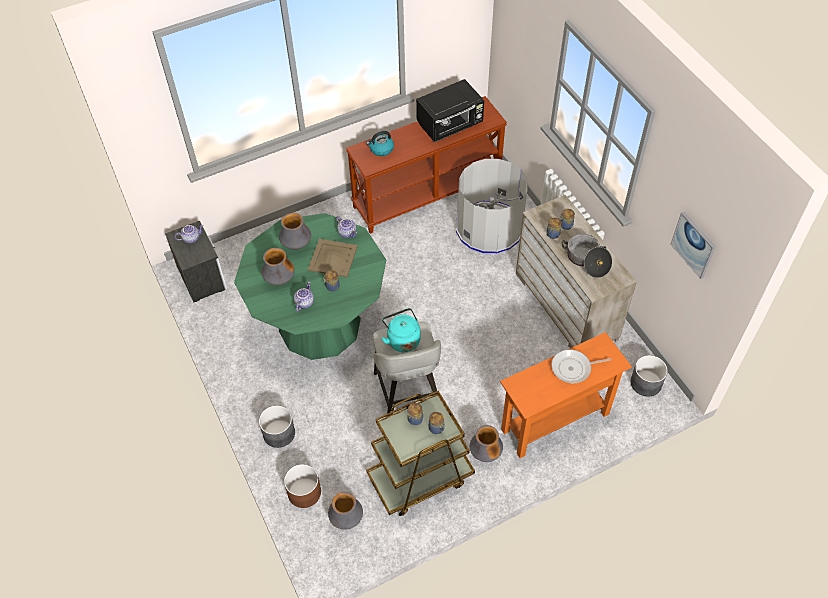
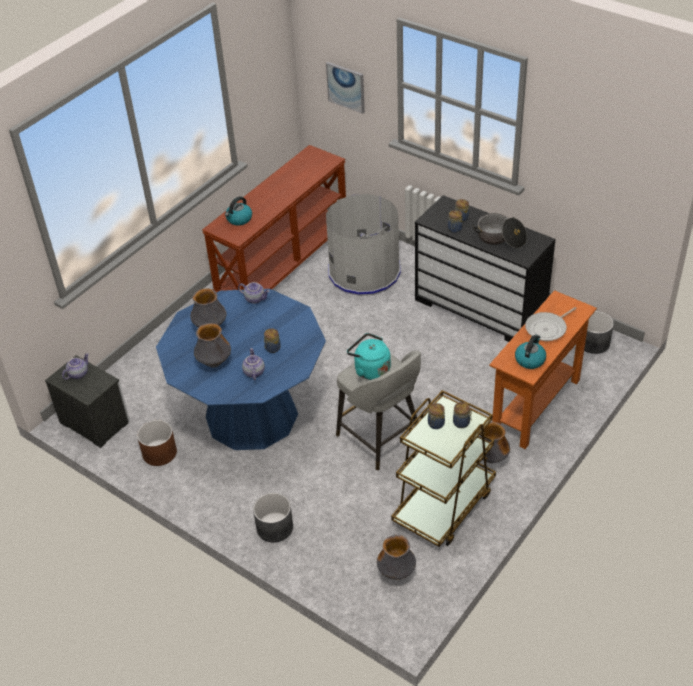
camera: 25 degrees left, 10 degrees down
(304, 492) = (337, 568): brown planter -> brown planter (159, 453)
(320, 325) = (252, 415): green dining table -> blue dining table
(333, 258) = (256, 325): beige tray -> none
(450, 125) = (293, 178): black microwave -> none
(537, 392) = (530, 359): none -> kettle
(566, 306) = (480, 308): beige dresser -> black dresser
(693, 244) = (606, 170): picture -> picture (346, 87)

